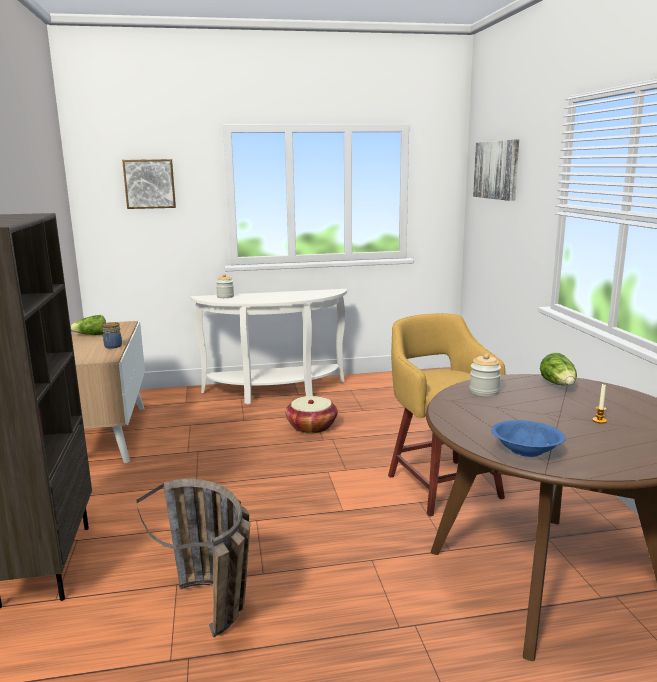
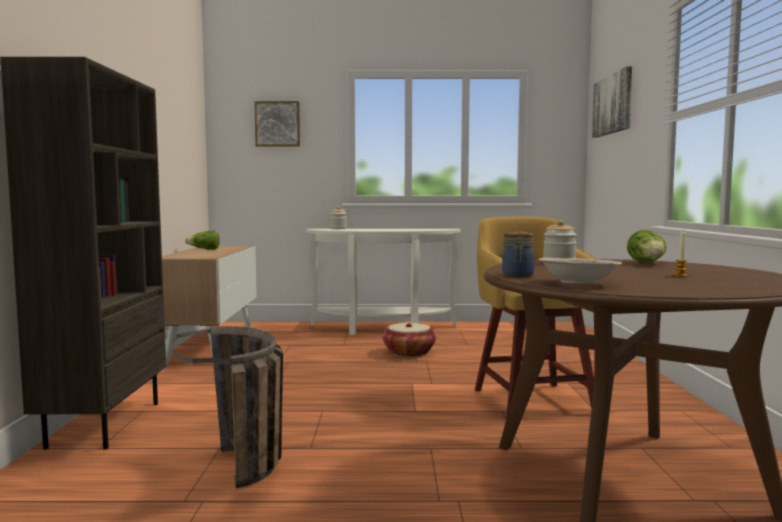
camera: 10 degrees right, 10 degrees down
(112, 346) = (218, 253): jar -> jar (517, 275)
(525, 451) = (578, 284): blue bowl -> beige bowl

